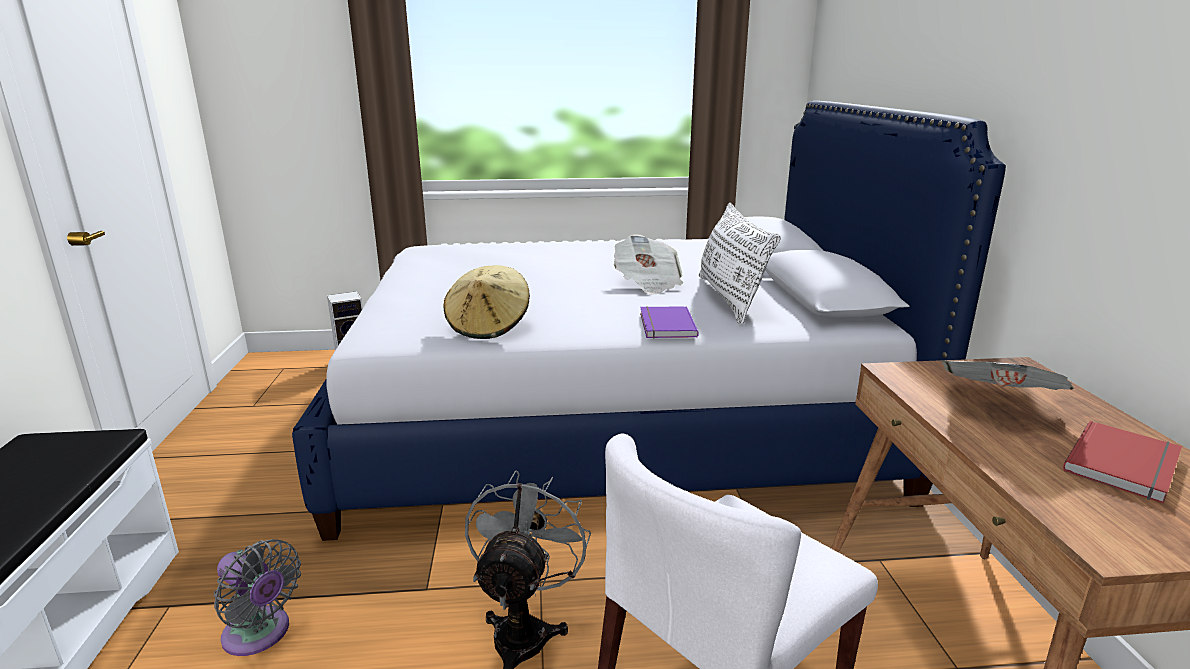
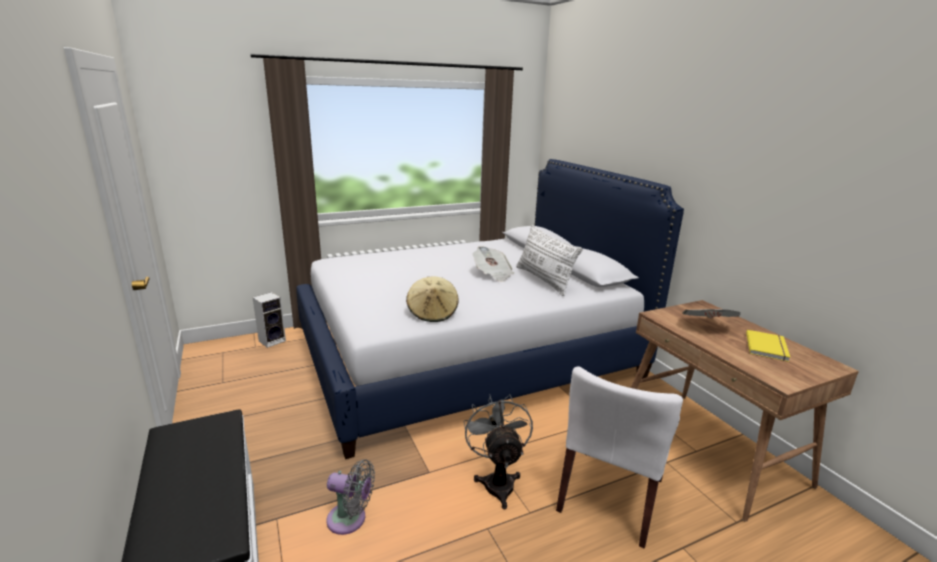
camera: 20 degrees left, 0 degrees up
(665, 325) = (526, 301): purple book -> none
(1126, 465) = (768, 347): red book -> yellow book

